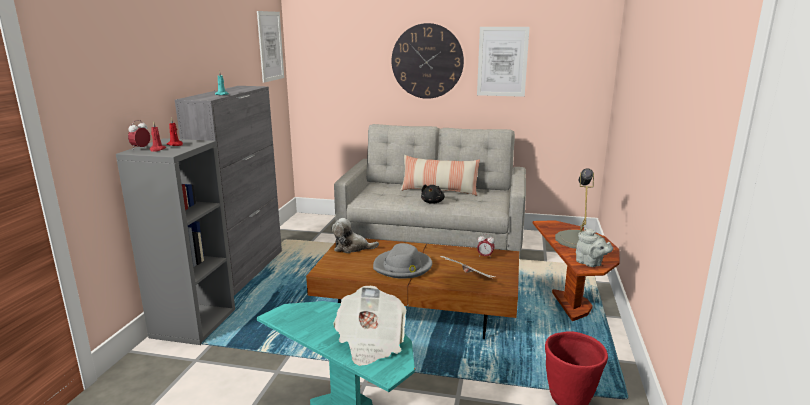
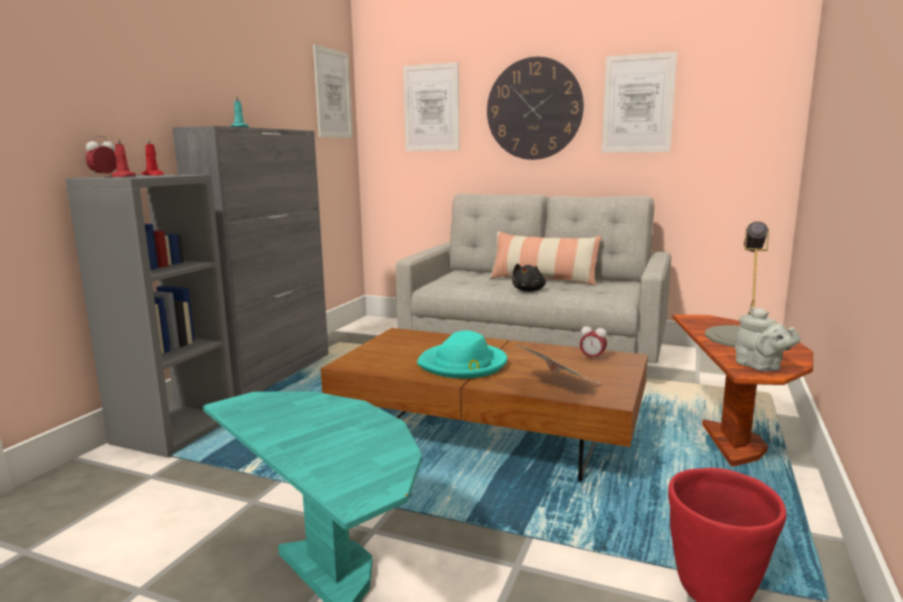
camera: 10 degrees right, 5 degrees down
(347, 56) = (431, 108): none -> picture
(352, 248) = (401, 340): plush toy -> none
(370, 342) = (351, 450): newspaper -> none
(403, 267) = (463, 364): grey hat -> turquoise hat

